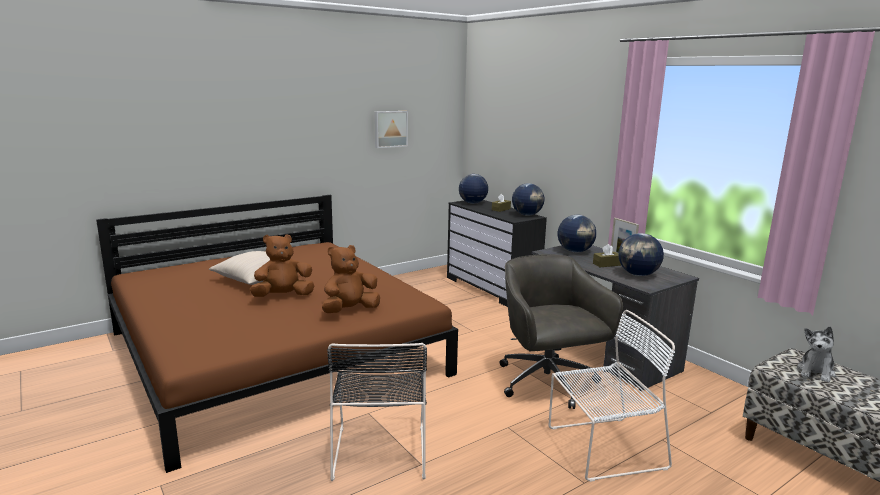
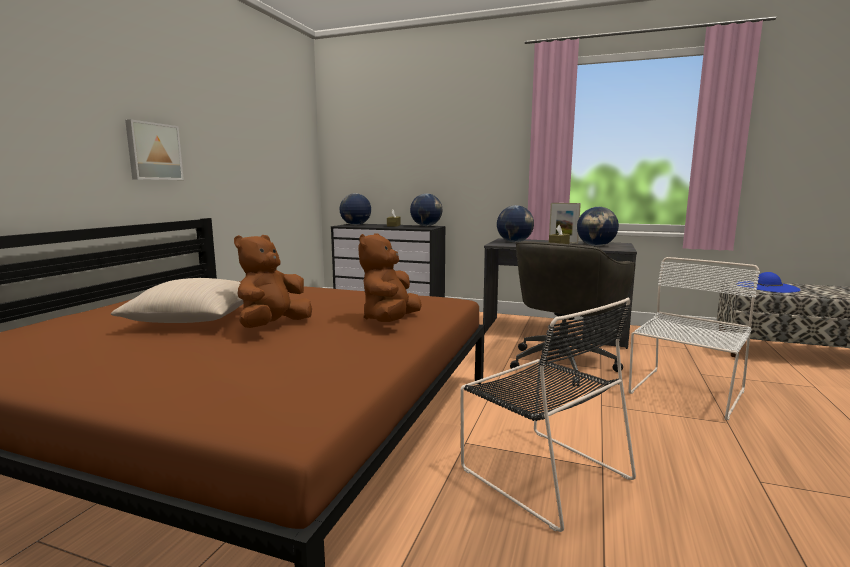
camera: 35 degrees left, 5 degrees down
(390, 129) = (260, 142): picture -> picture (153, 151)
(548, 383) = (563, 363): grey office chair -> grey office chair turned 90 degrees counterclockwise
(816, 372) = (767, 287): plush toy -> blue hat

